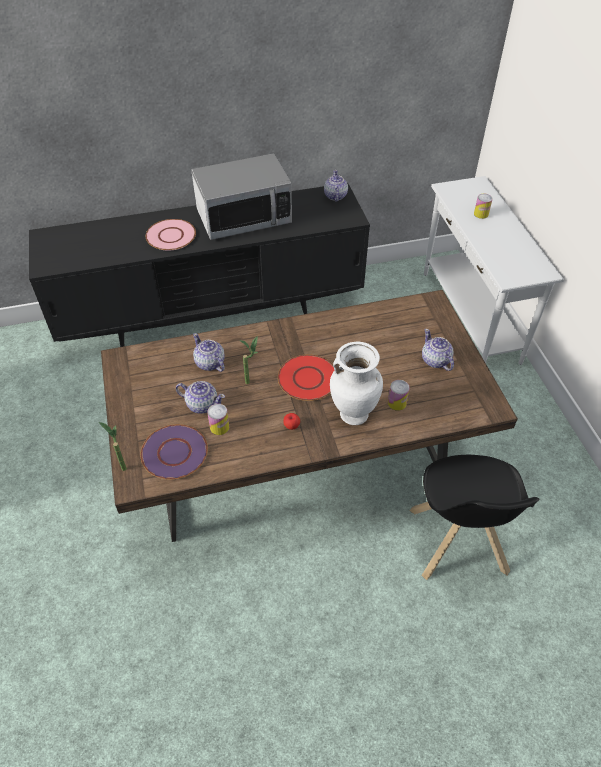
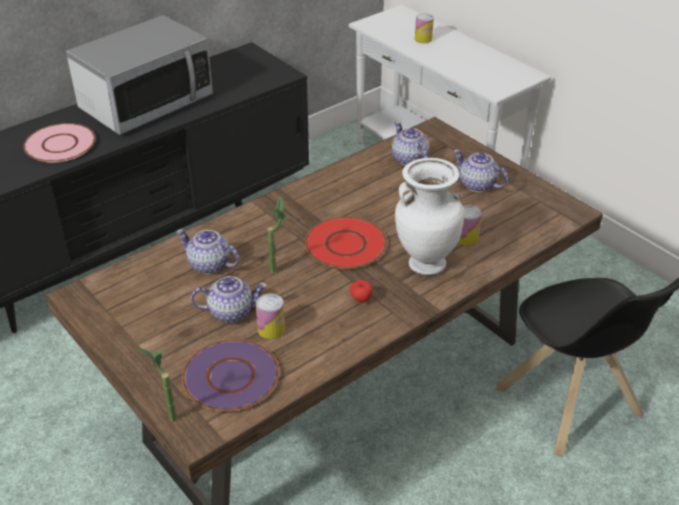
camera: 25 degrees left, 10 degrees down
(335, 196) = (246, 58): teapot -> teapot (409, 159)

